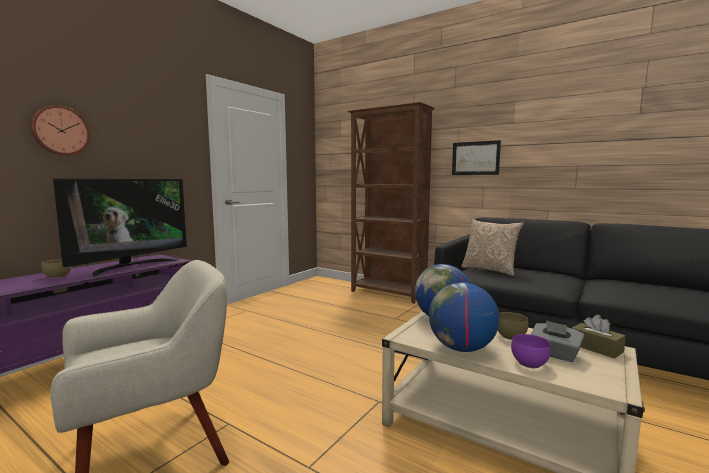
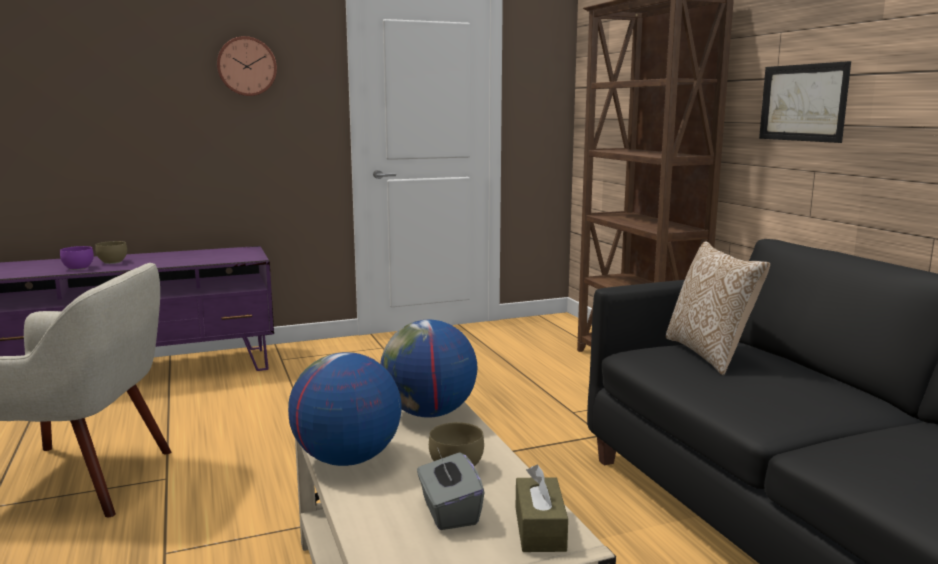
camera: 35 degrees right, 5 degrees up
(60, 131) = (135, 81): wall clock -> wall clock (246, 66)
(130, 266) = (194, 259): television -> none
(529, 363) = (379, 507): purple bowl -> purple bowl (79, 268)

